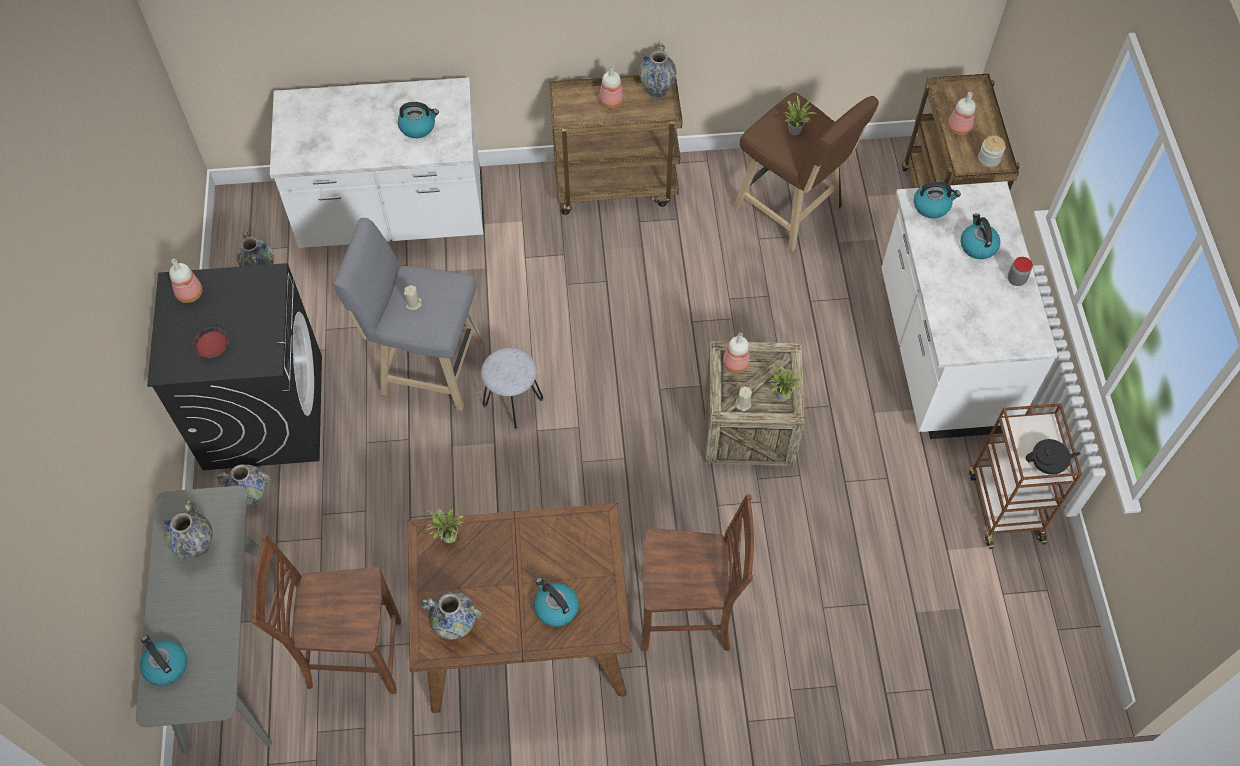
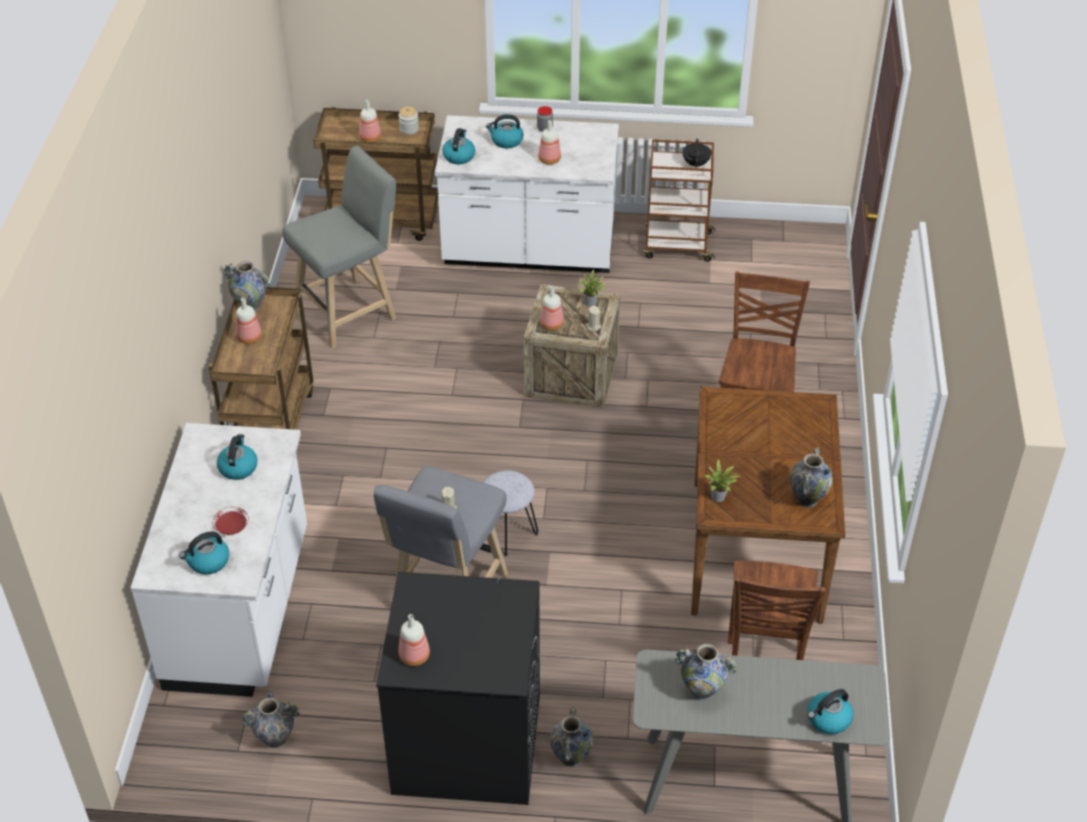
camera: 80 degrees left, 15 degrees down
(213, 348) = (492, 636): red plate -> red plate (232, 528)
(555, 607) = (794, 434): kettle -> kettle (208, 562)
(791, 211) = (350, 311): brown stool -> grey stool
(795, 129) = (330, 230): potted plant -> none
(955, 293) = (549, 160): none -> bottle

